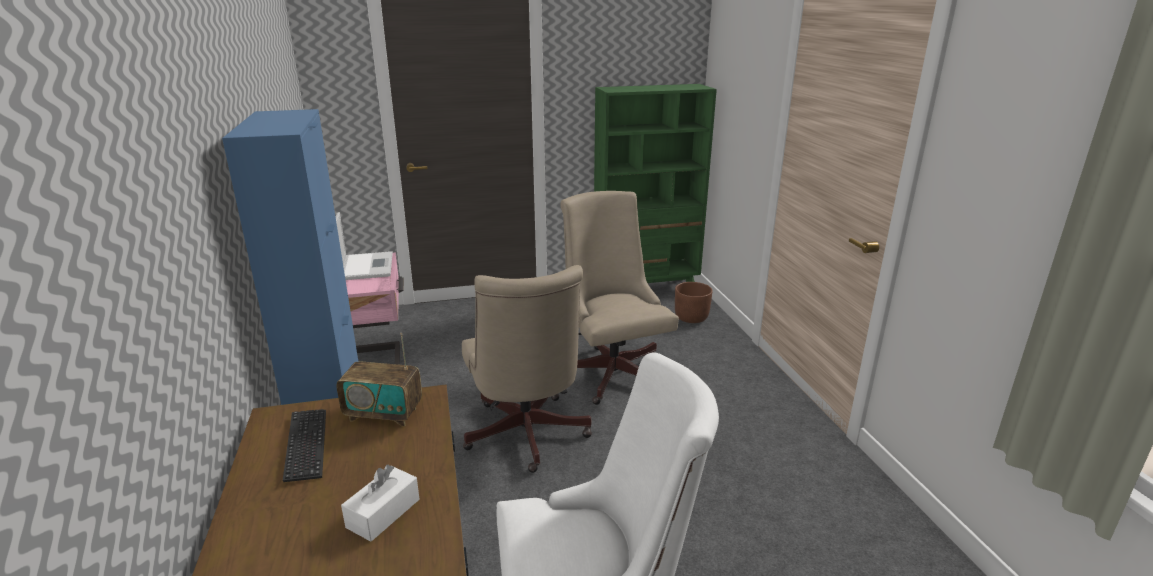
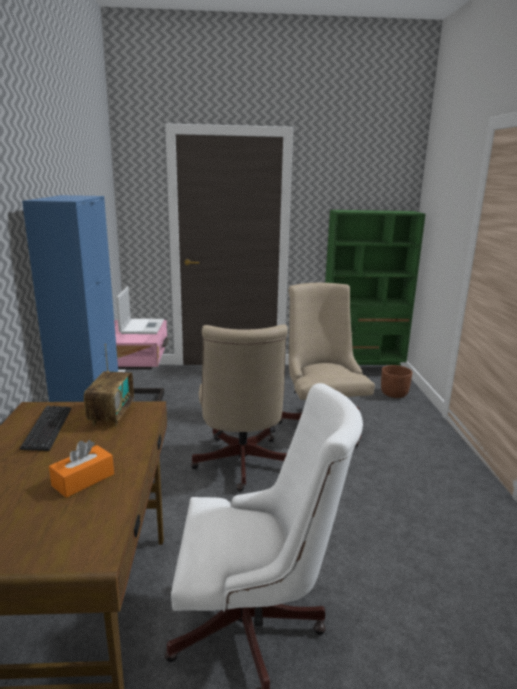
camera: 10 degrees right, 5 degrees down
(383, 513) = (83, 480): white tissue box -> orange tissue box
(384, 414) = (111, 415): radio -> radio turned 105 degrees counterclockwise

